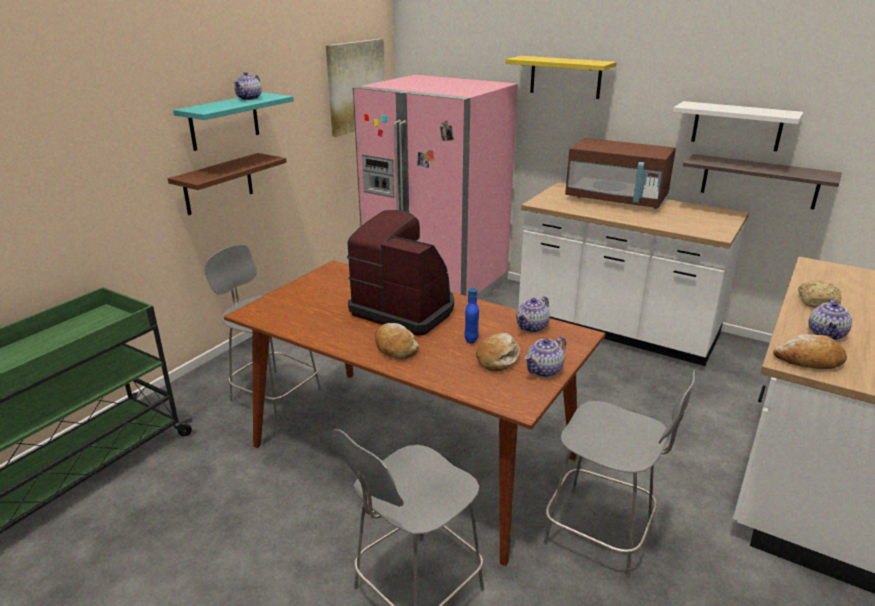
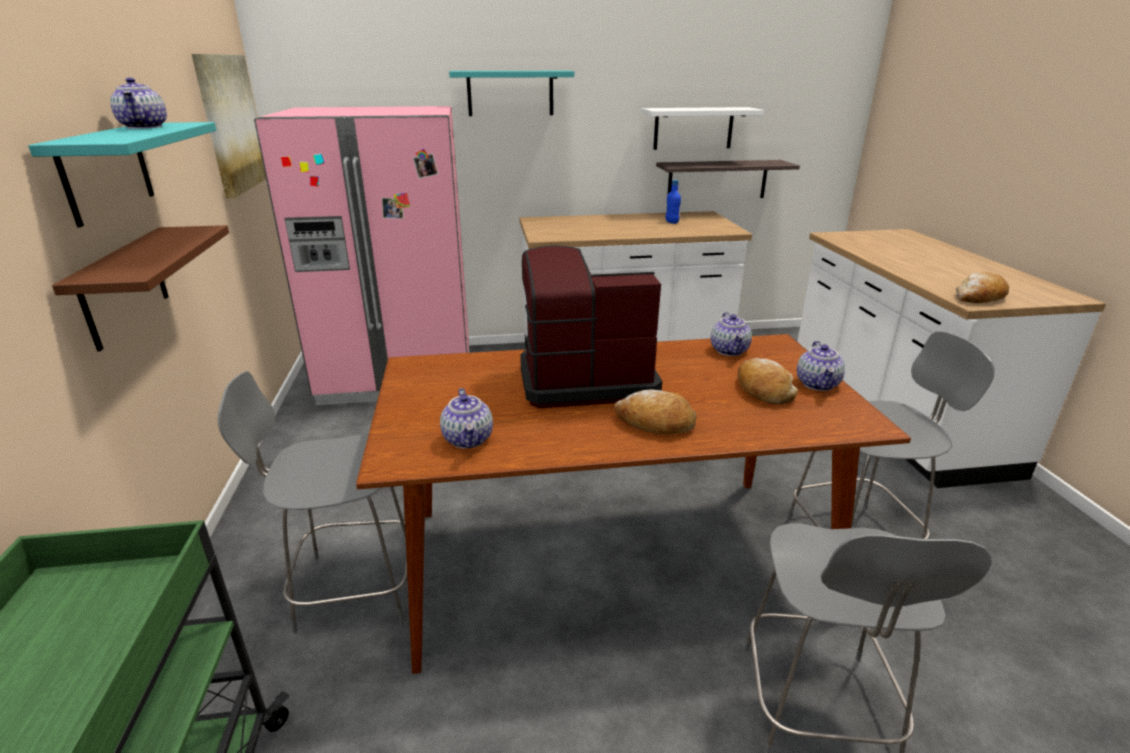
camera: 40 degrees left, 0 degrees up
(471, 339) = (706, 383): blue bottle -> blue bottle (671, 222)
(565, 77) = (510, 93): yellow shelf -> turquoise shelf
(616, 200) = (603, 221): brown microwave -> none
(818, 302) = (890, 258): bread -> none
(826, 334) = (944, 277): teapot -> teapot (469, 439)

